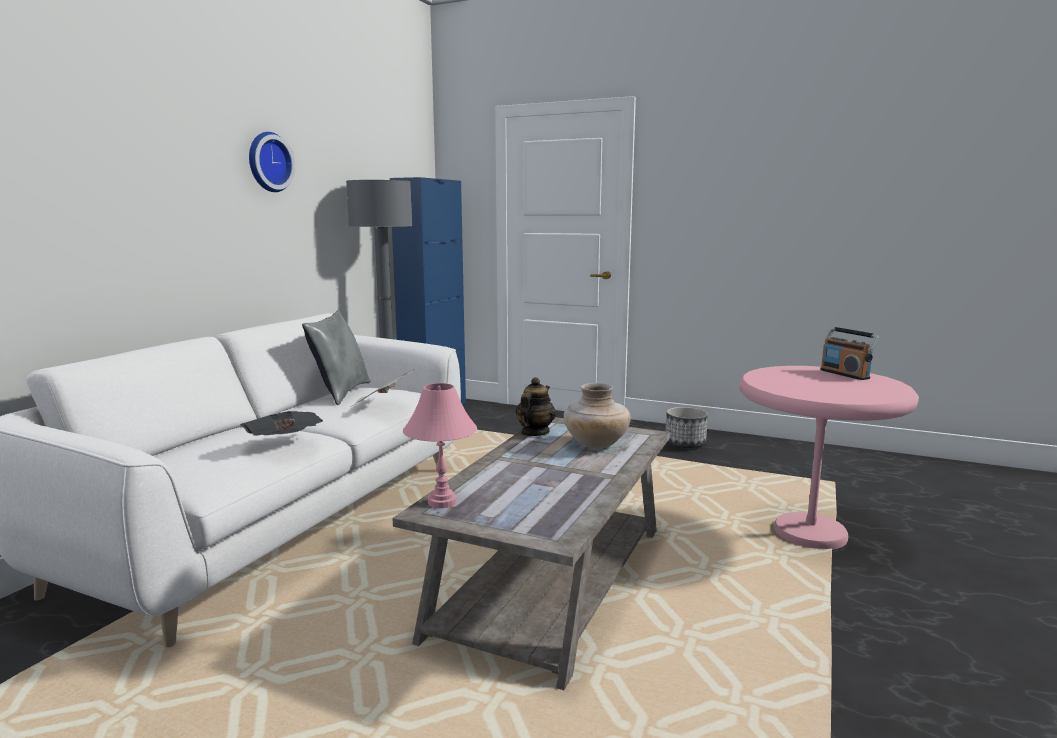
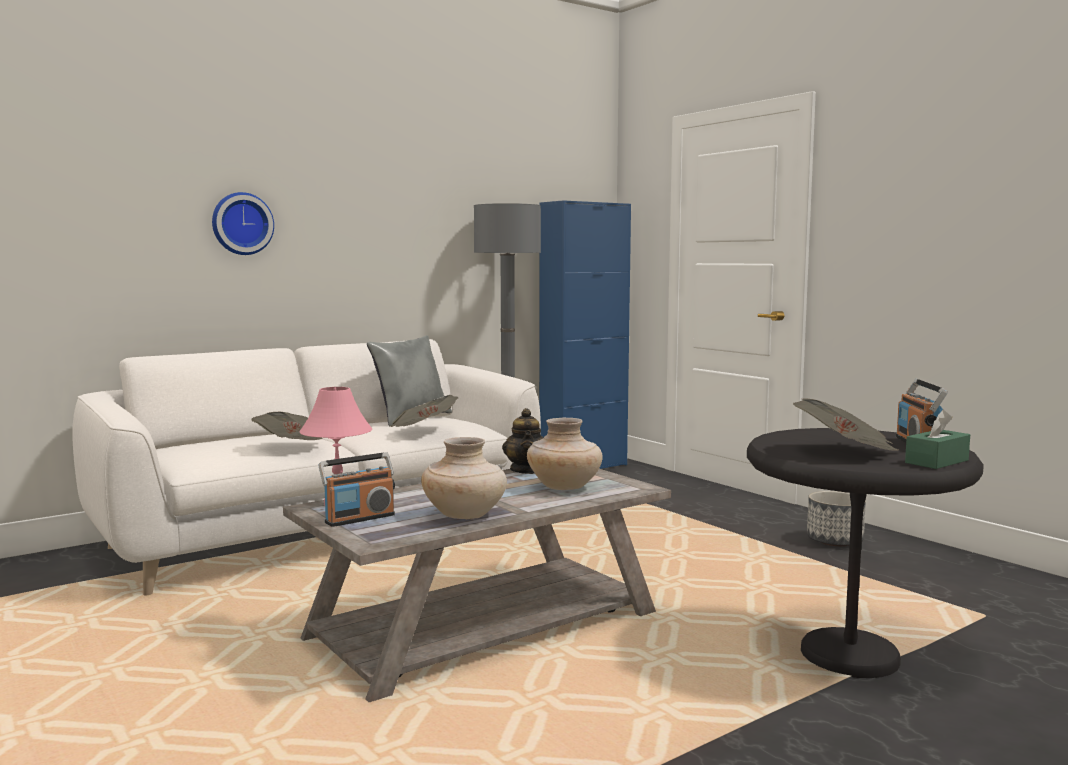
camera: 30 degrees right, 5 degrees down
(268, 162) = (383, 189): wall clock -> wall clock (241, 224)
(494, 515) = (359, 518): none -> radio
(534, 432) = (526, 470): teapot -> teapot turned 120 degrees clockwise
(576, 490) = (465, 515): none -> beige vase
(810, 533) = (849, 656): pink side table -> black side table
(831, 388) = (846, 453): none -> newspaper
(891, 388) = (936, 461): none -> green tissue box

